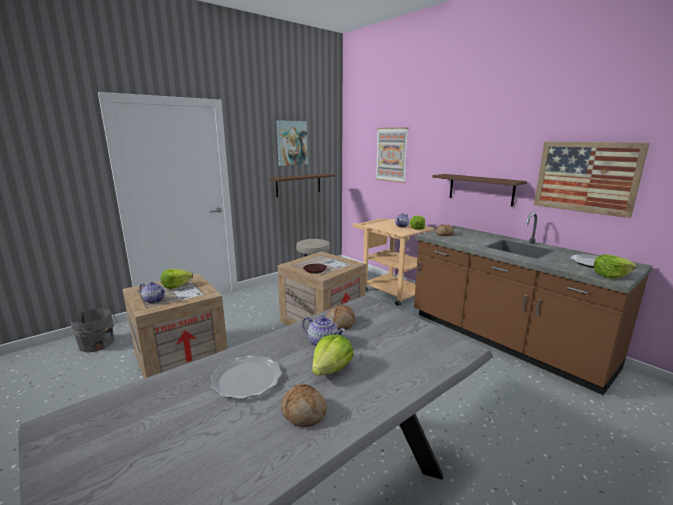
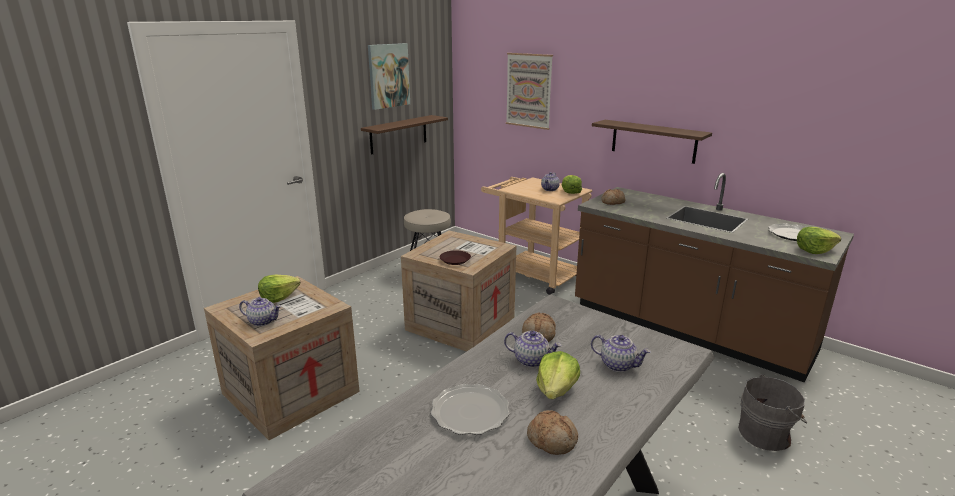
camera: 10 degrees left, 5 degrees up
(98, 344) = (160, 385): grey bucket -> grey bucket (766, 434)
(397, 354) = (618, 365): none -> teapot
(585, 177) = (782, 130): picture -> none

